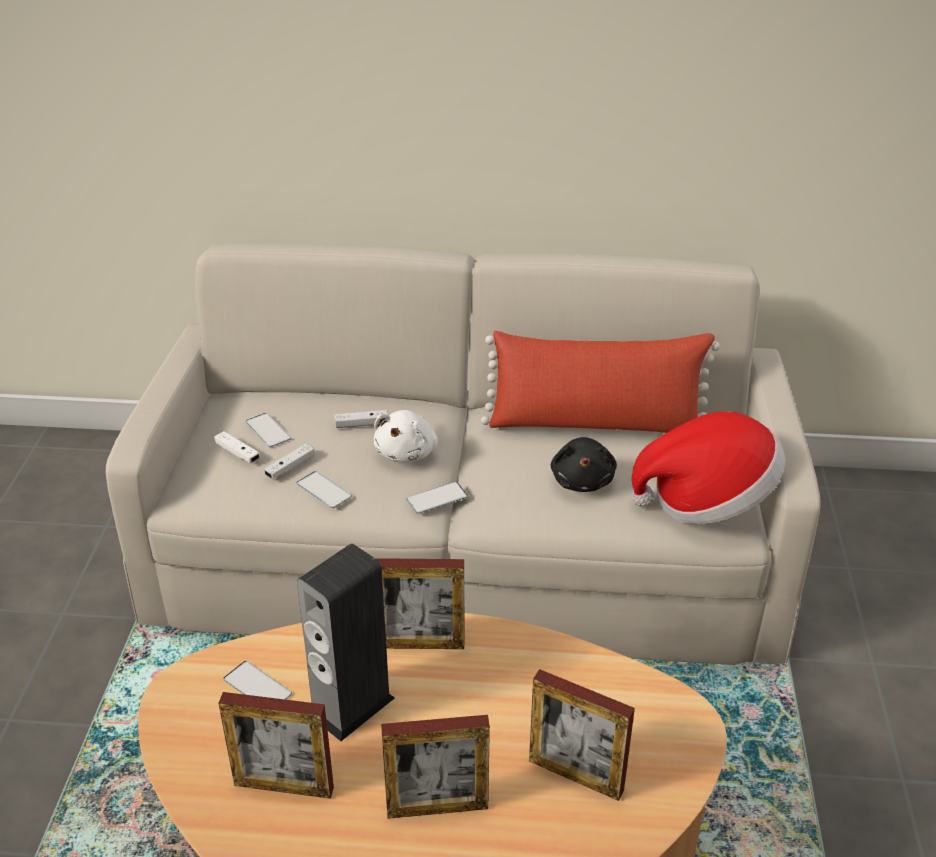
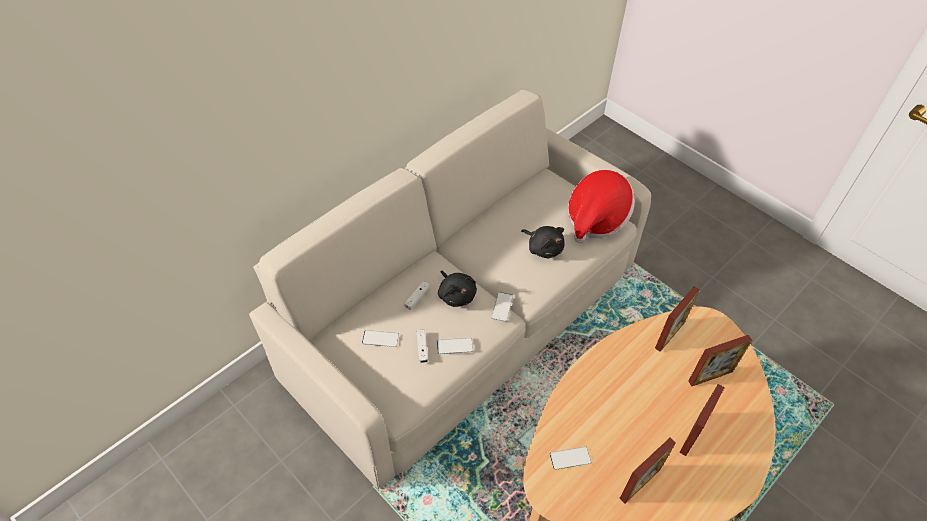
camera: 50 degrees left, 15 degrees up
(237, 453) = (386, 363): white game controller -> none
(351, 705) = (611, 428): speaker -> none
(407, 452) = (456, 294): white plush toy -> black plush toy
(420, 644) = (595, 378): picture frame -> picture frame (669, 335)
(595, 424) = (507, 215): red pillow -> none

